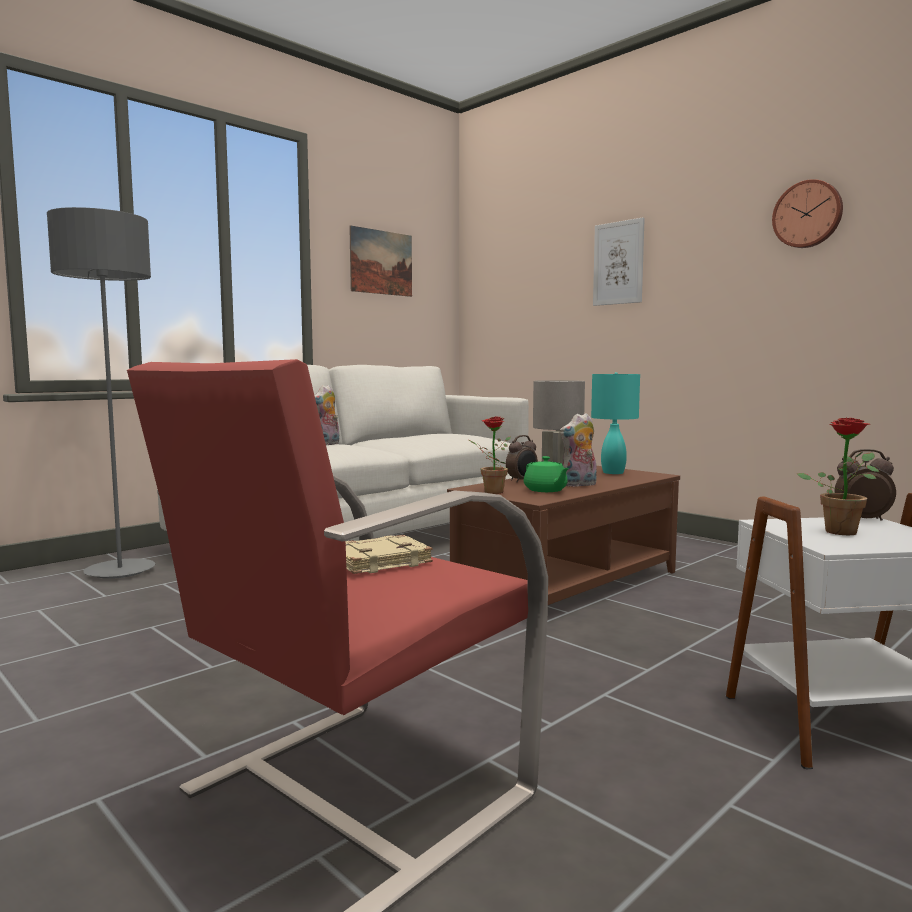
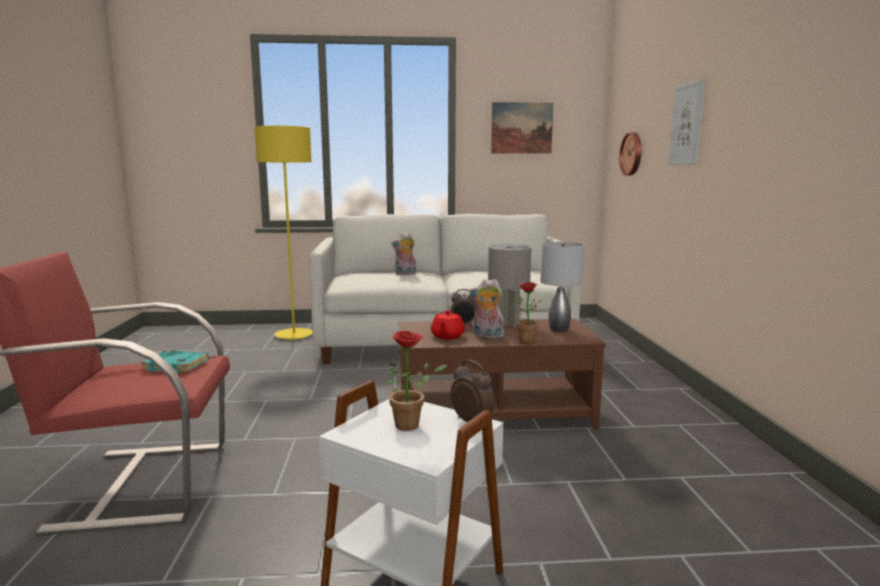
camera: 40 degrees right, 5 degrees up
(120, 571) = (294, 335): grey floor lamp -> yellow floor lamp
(380, 561) = (177, 365): beige book -> turquoise book
(489, 492) = (410, 330): potted plant -> potted plant (524, 340)
(545, 490) = (447, 336): green teapot -> red teapot
(613, 472) = (559, 329): turquoise table lamp -> grey table lamp
(808, 214) = (817, 73): wall clock -> wall clock (632, 154)

